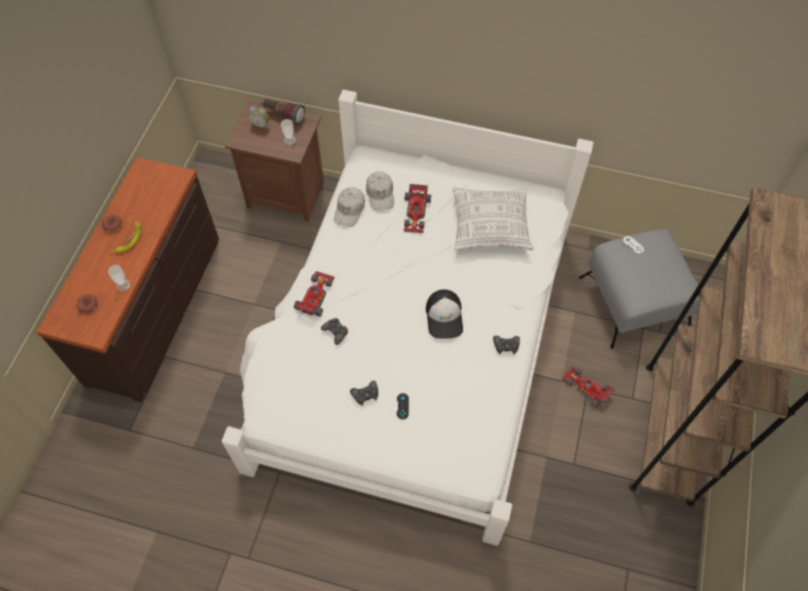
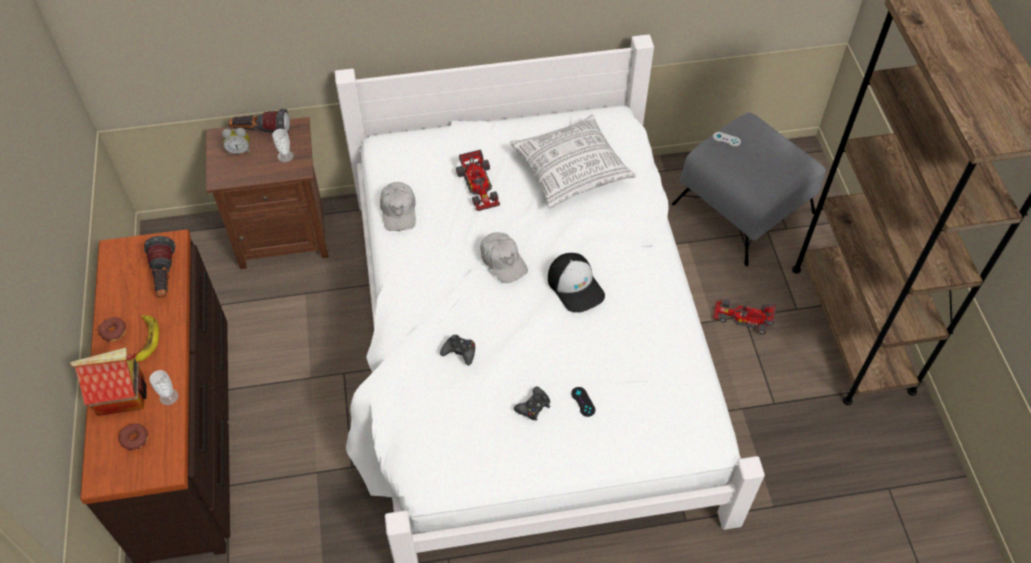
camera: 25 degrees left, 5 degrees down
(96, 271) = (122, 394): none -> toy house
(163, 199) = (164, 278): none -> flashlight
(315, 295) = (412, 320): toy car -> none
(380, 194) = (426, 180): white cap -> white cap (503, 261)
(506, 346) = (660, 291): black game controller -> none

